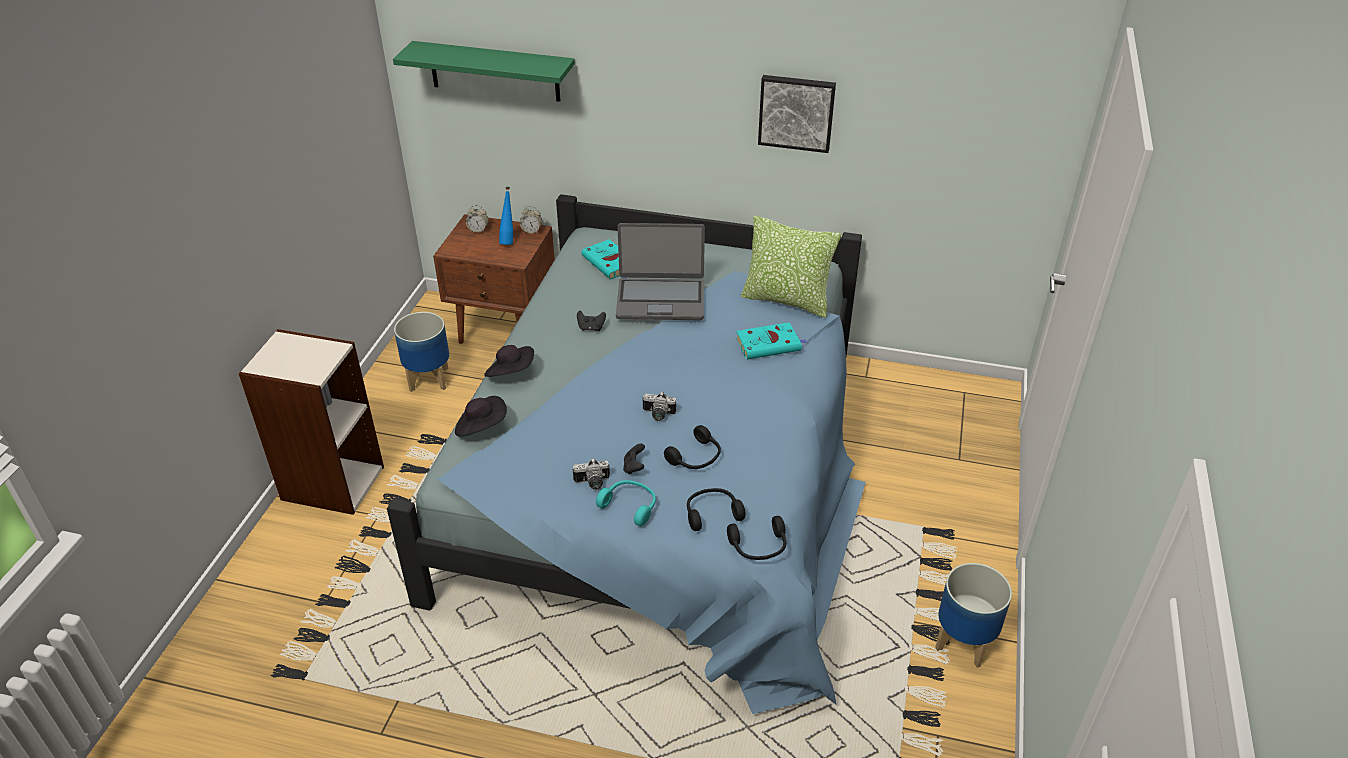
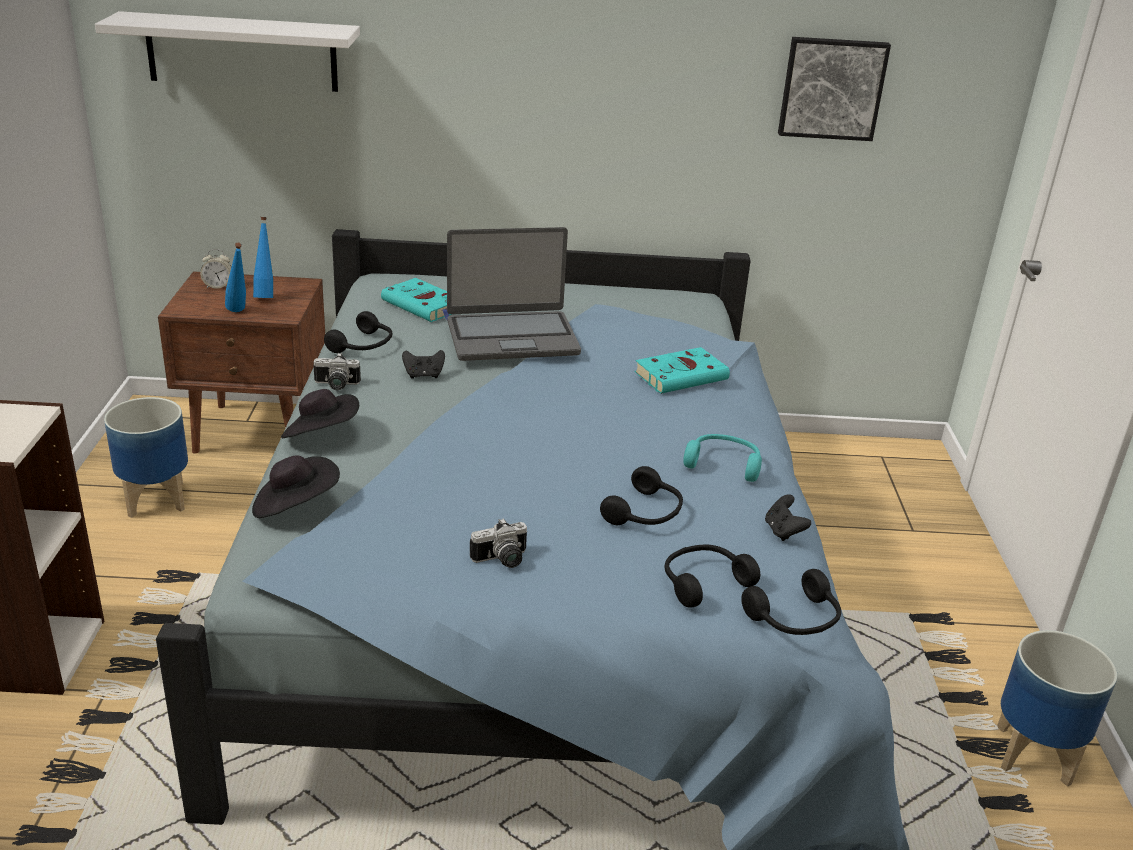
camera: 15 degrees left, 10 degrees down
(487, 256) = (239, 313): none -> blue bottle
(494, 71) = (242, 52): green shelf -> white shelf
(532, 231) = (295, 284): alarm clock -> none
(558, 298) = (363, 346): none -> black headphones
(630, 506) = (574, 585): turquoise headphones -> turquoise headphones (724, 464)
(634, 467) = (558, 534): black game controller -> black game controller (783, 531)
(658, 415) = (565, 465): camera -> camera (336, 386)
(786, 300) = (679, 330): pillow -> none
(796, 112) = (665, 87): picture -> picture (831, 88)

